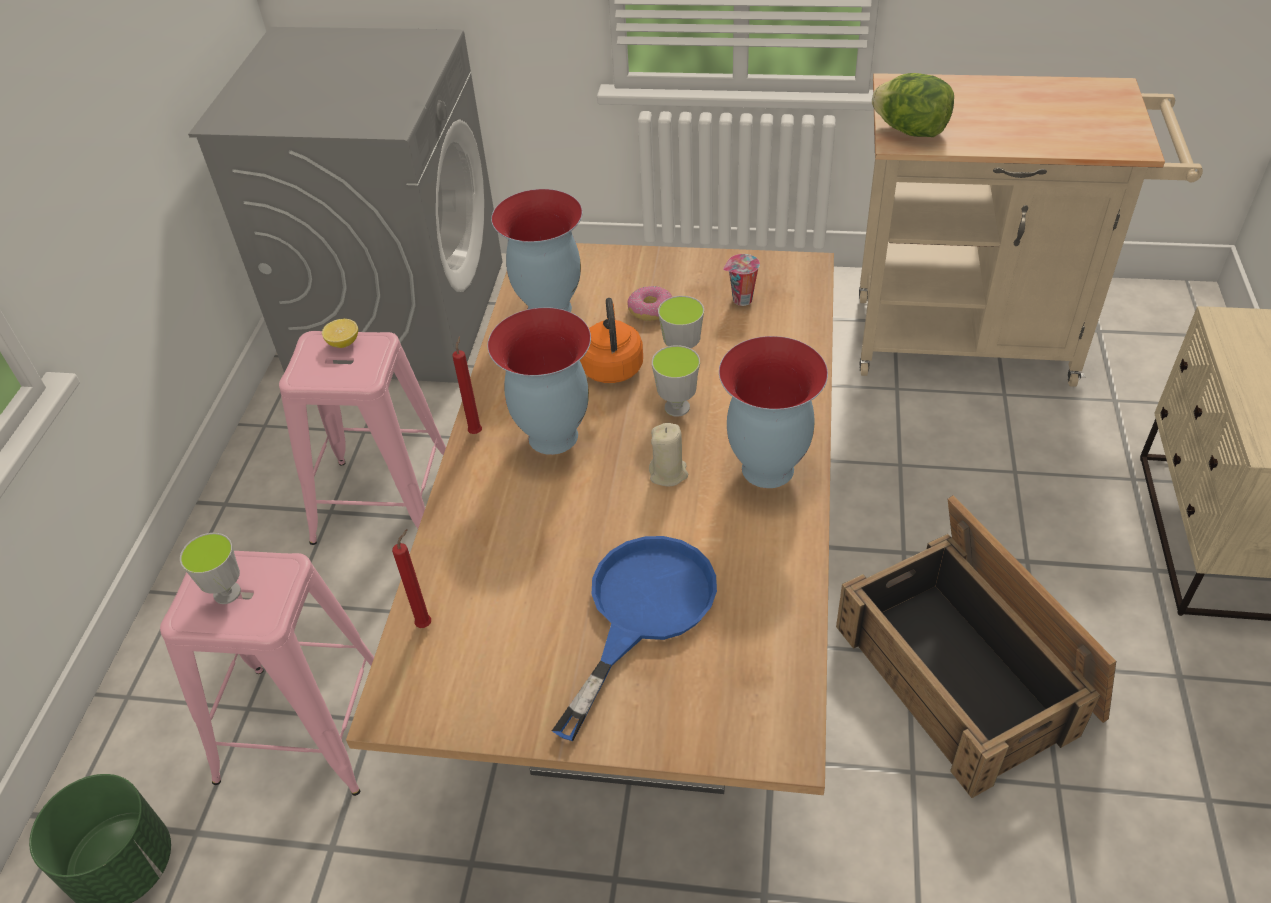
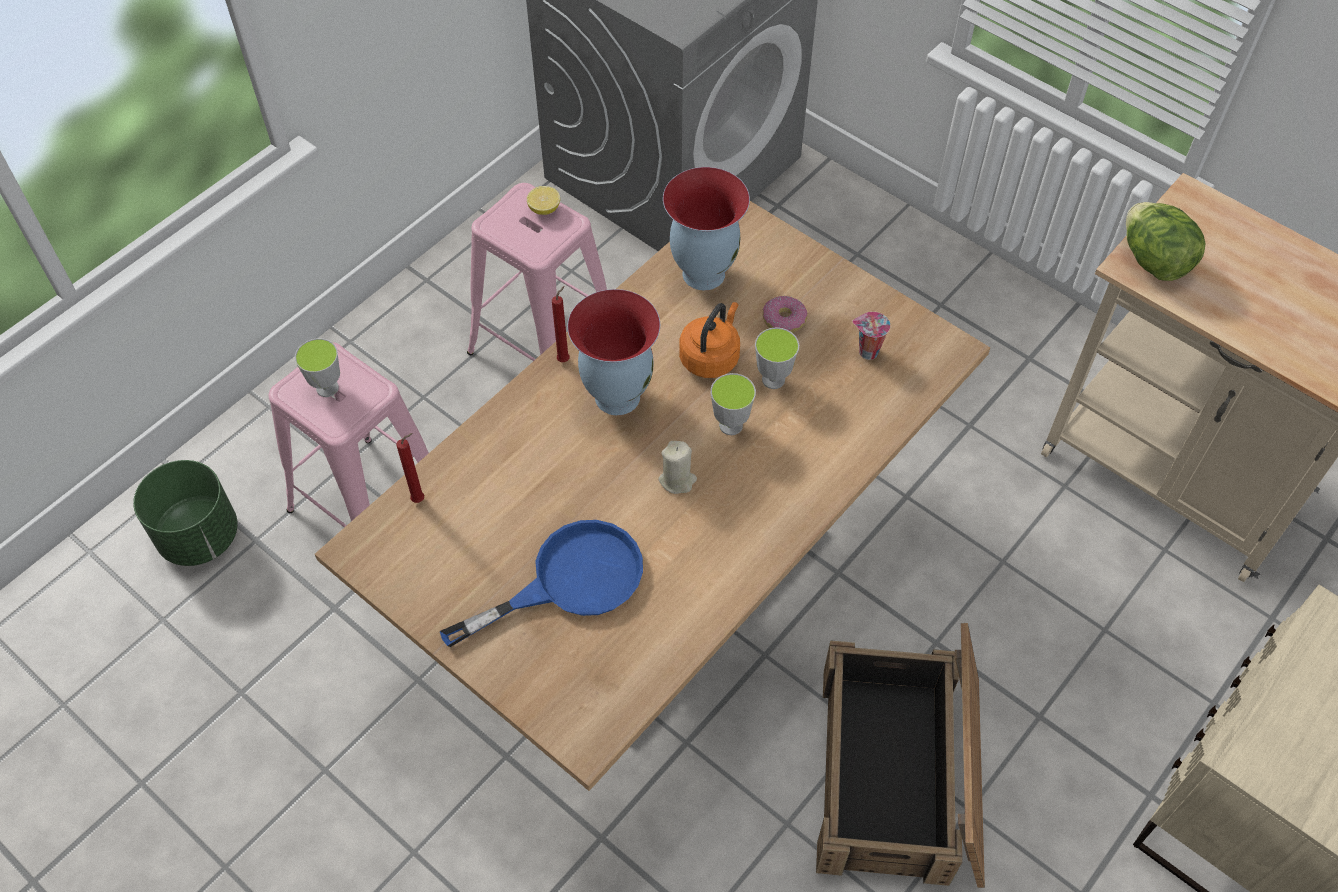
camera: 30 degrees right, 10 degrees up
(766, 468) = (754, 519): vase -> none

